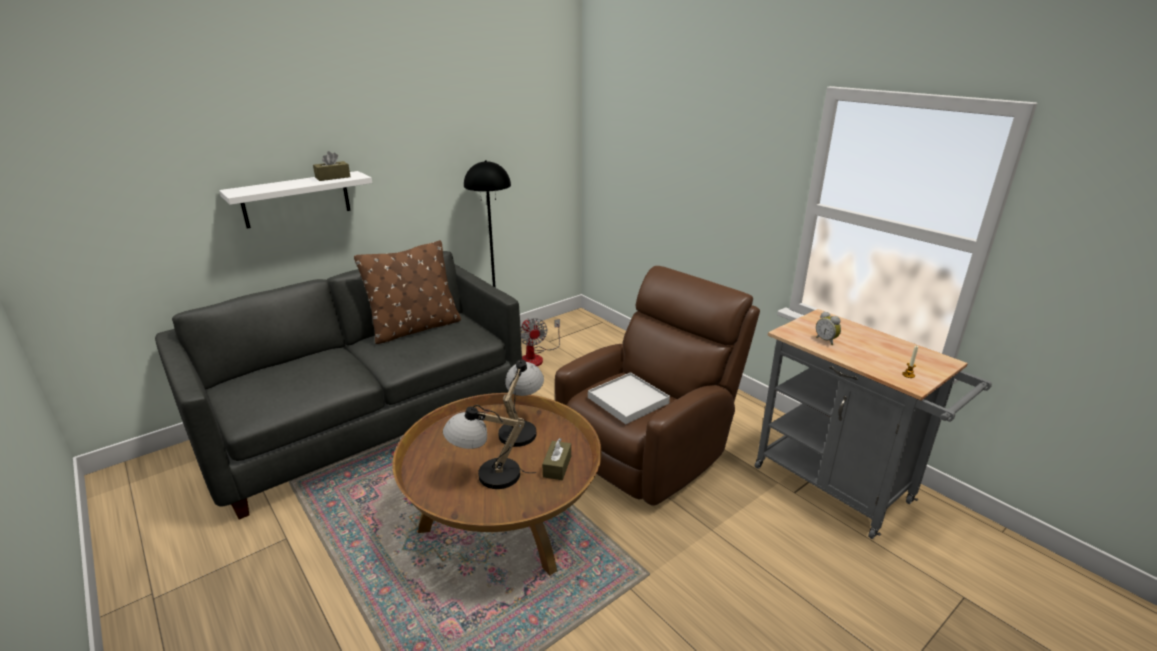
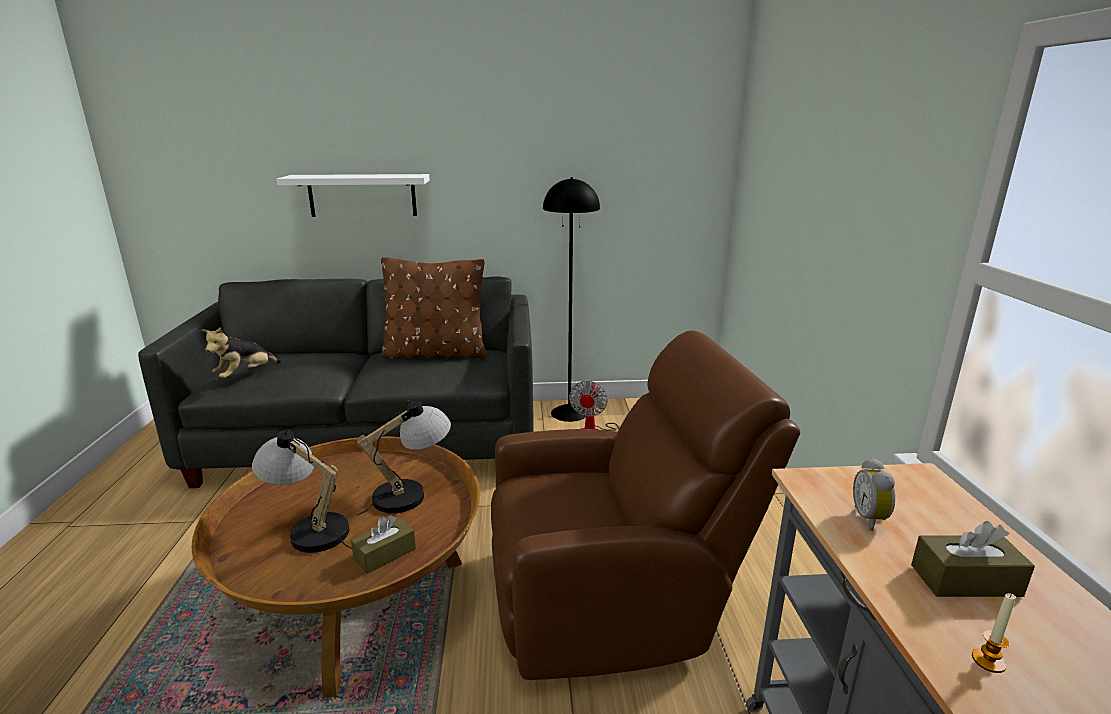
camera: 35 degrees right, 5 degrees down
(272, 394) = (245, 375): none -> plush toy
(333, 177) = (392, 175): brown tissue box -> brown tissue box (965, 580)
(628, 400) = (560, 509): white tray -> none

